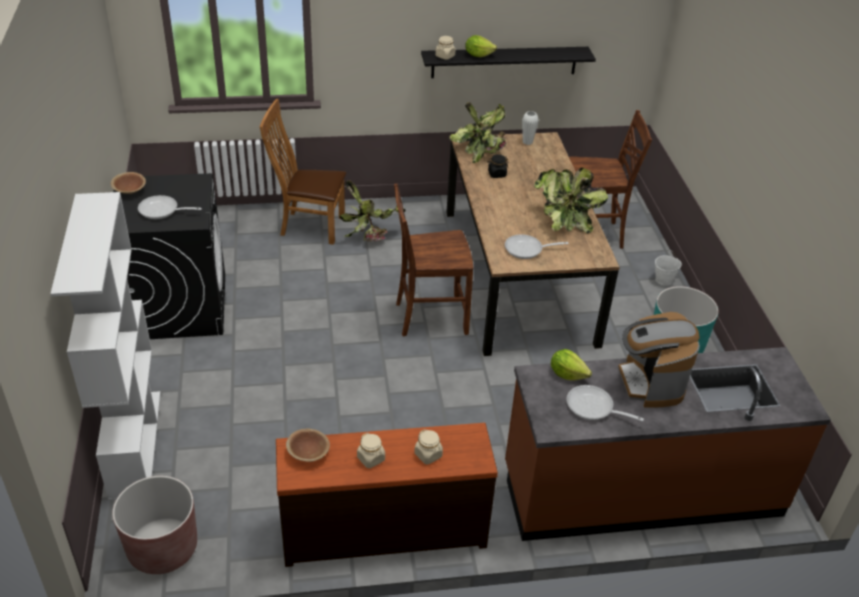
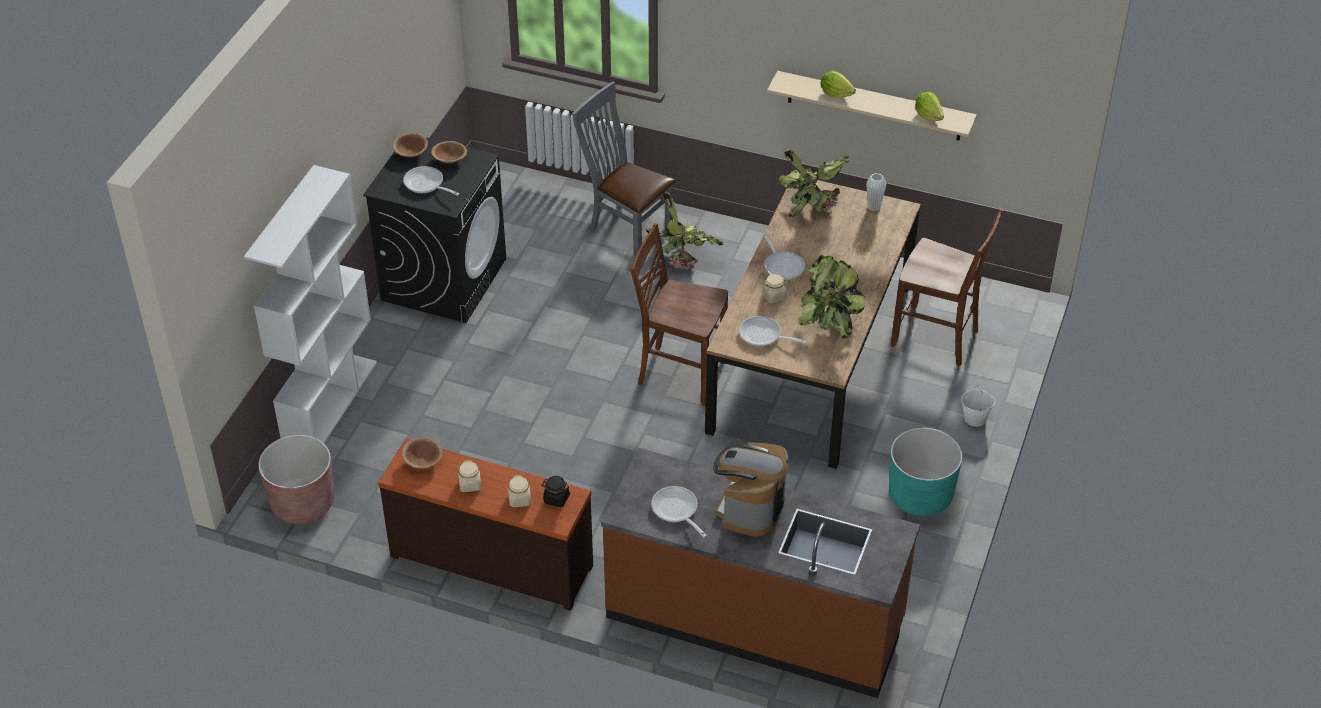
camera: 30 degrees right, 5 degrees up
(170, 187) = (449, 159): none -> brown bowl
(308, 226) = (626, 227): brown chair -> grey chair
(445, 56) = (797, 85): beige jar -> beige jar (774, 296)
(496, 174) = (805, 238): black jar -> black jar (556, 499)
(497, 197) = (782, 266): none -> frying pan
(504, 62) = (874, 106): black shelf -> beige shelf
(567, 374) = (680, 472): lettuce -> lettuce (928, 115)

